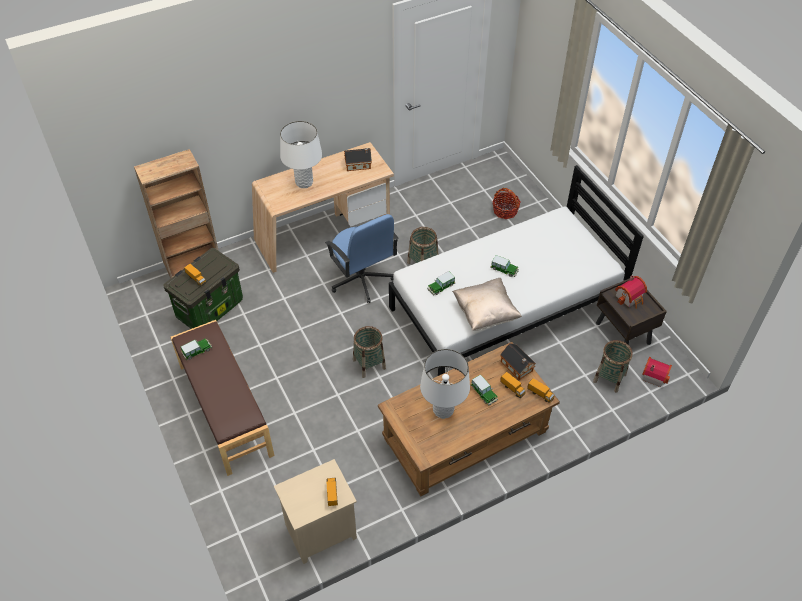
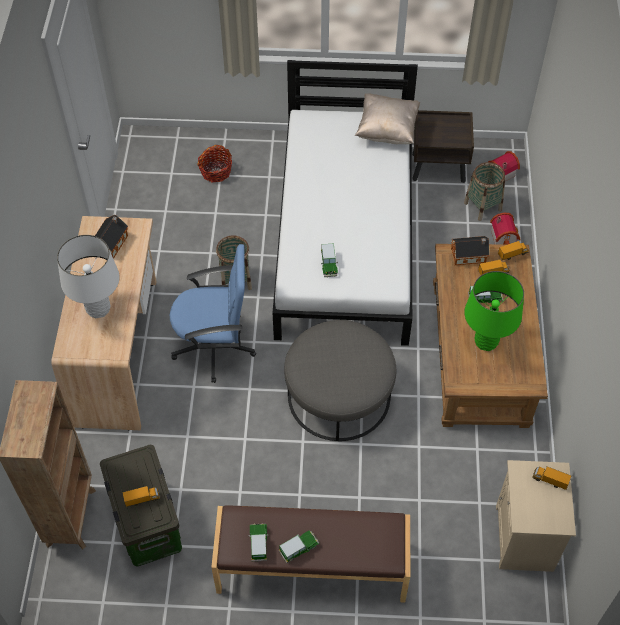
camera: 60 degrees left, 5 degrees up
(369, 364) = (339, 395): basket -> grey ottoman
(443, 410) = (486, 342): white table lamp -> green table lamp
(485, 313) = (389, 245): beige pillow -> beige pillow (387, 130)
(504, 270) = (343, 201): toy car -> toy car (299, 548)
(630, 298) = (438, 128): toy house -> toy house (504, 236)

